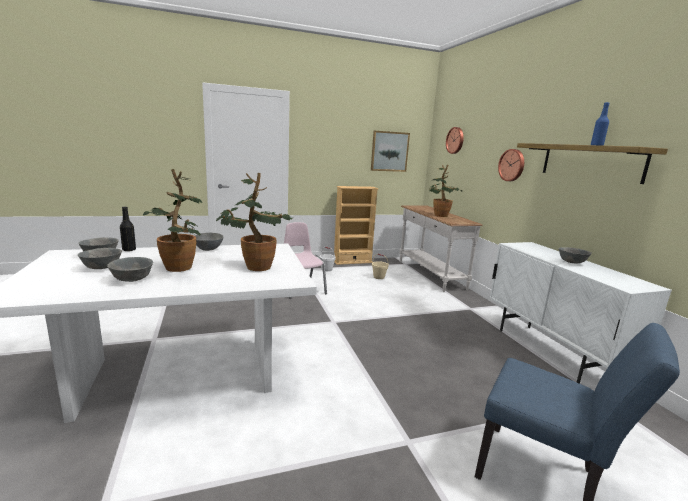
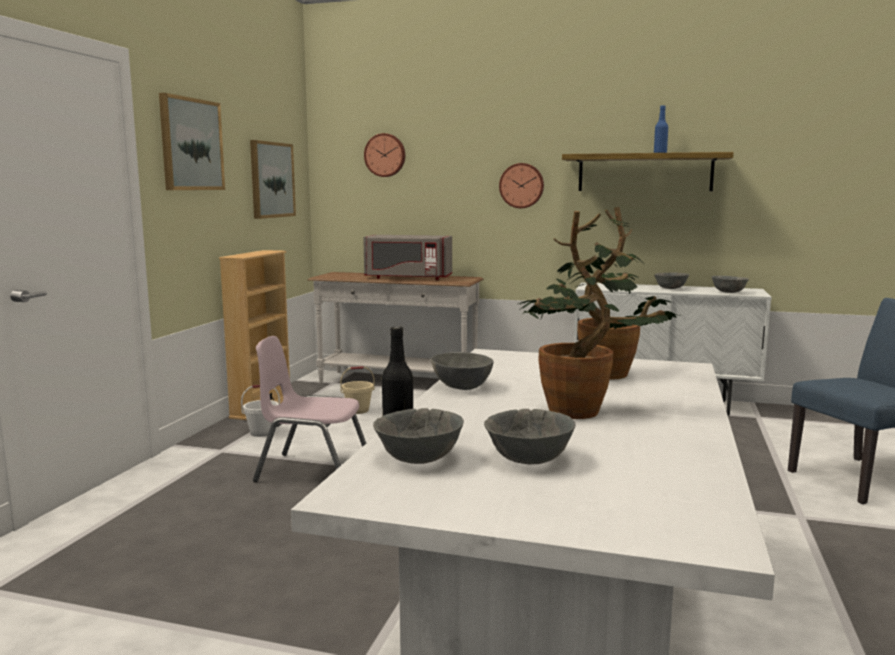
camera: 55 degrees left, 5 degrees down
(132, 279) = (630, 441): grey bowl -> grey bowl (729, 292)
(326, 132) = (191, 144): none -> picture
(440, 215) = (407, 278): potted plant -> grey microwave

